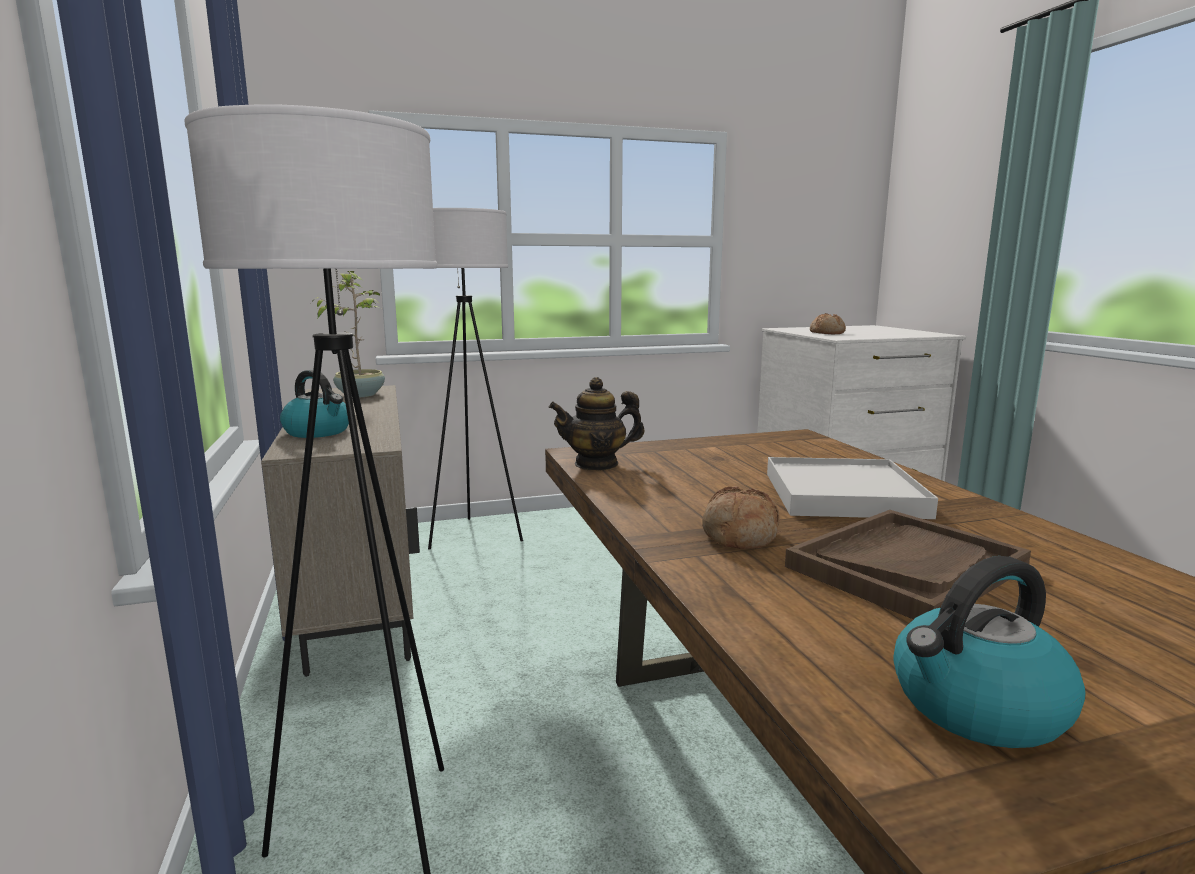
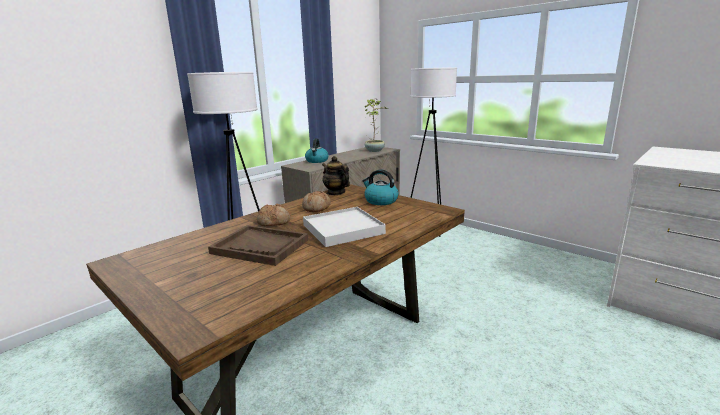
camera: 60 degrees right, 5 degrees up
(827, 333) = (674, 157): bread -> bread (317, 208)
(976, 707) = (158, 262): kettle -> kettle (380, 201)

